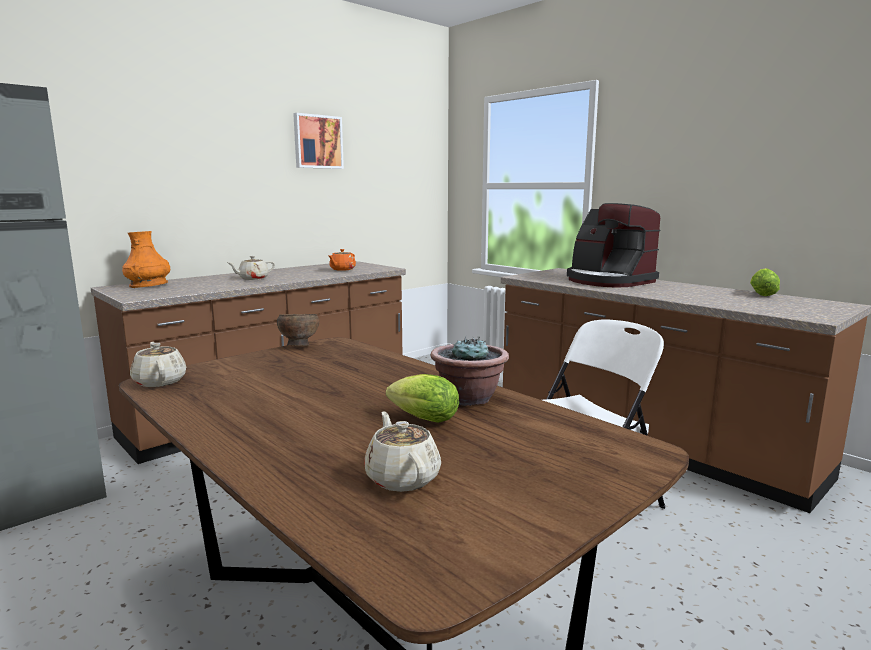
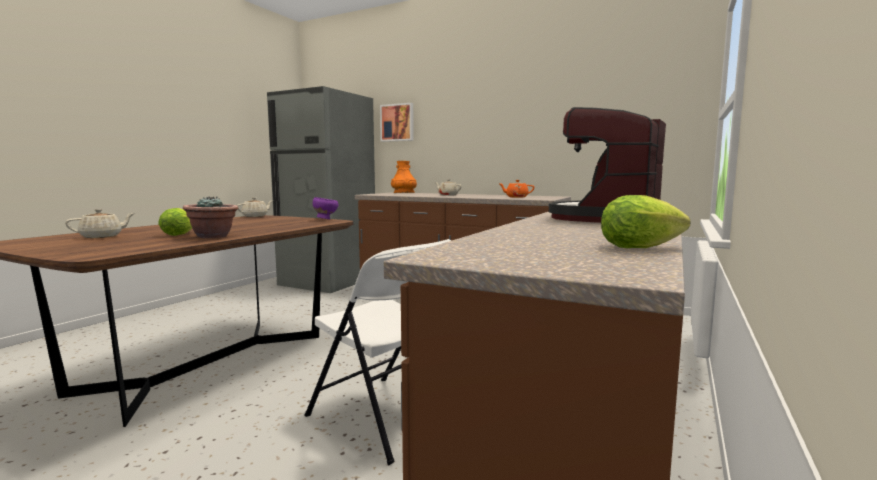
camera: 70 degrees right, 5 degrees down
(298, 346) = (325, 219): brown bowl -> purple bowl
(317, 142) = (543, 93): picture -> picture (397, 122)

